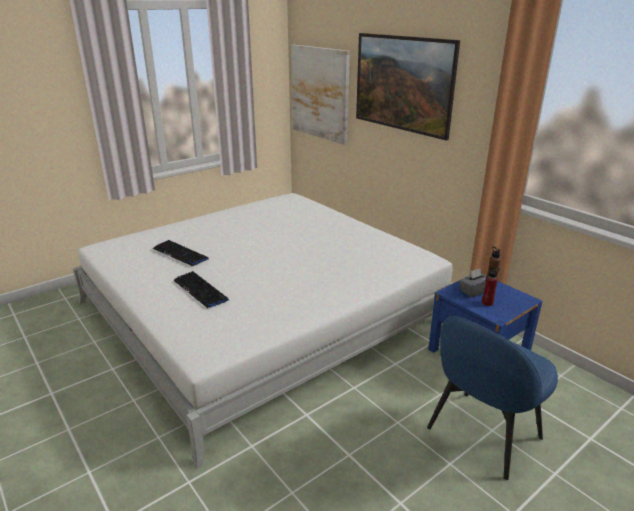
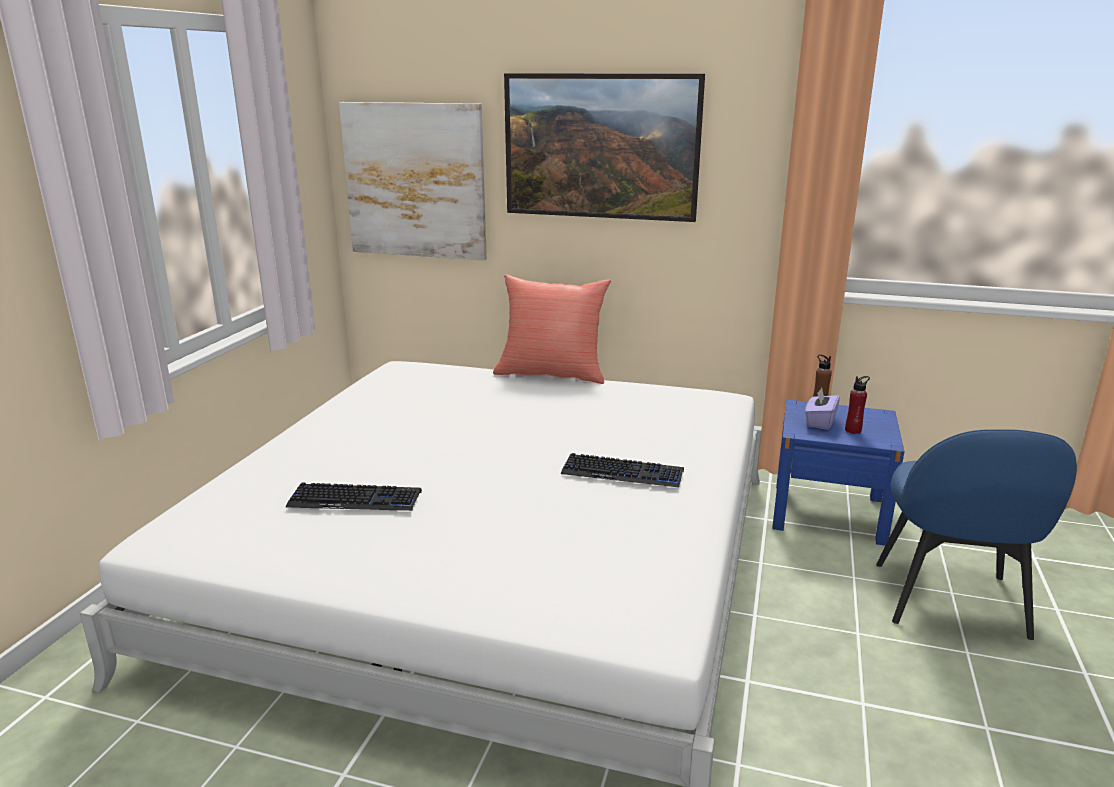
camera: 35 degrees left, 5 degrees down
(200, 290) = (487, 542): keyboard -> keyboard (622, 473)
(356, 219) = (551, 374): none -> red pillow
(474, 291) = (820, 422): grey tissue box -> purple tissue box

